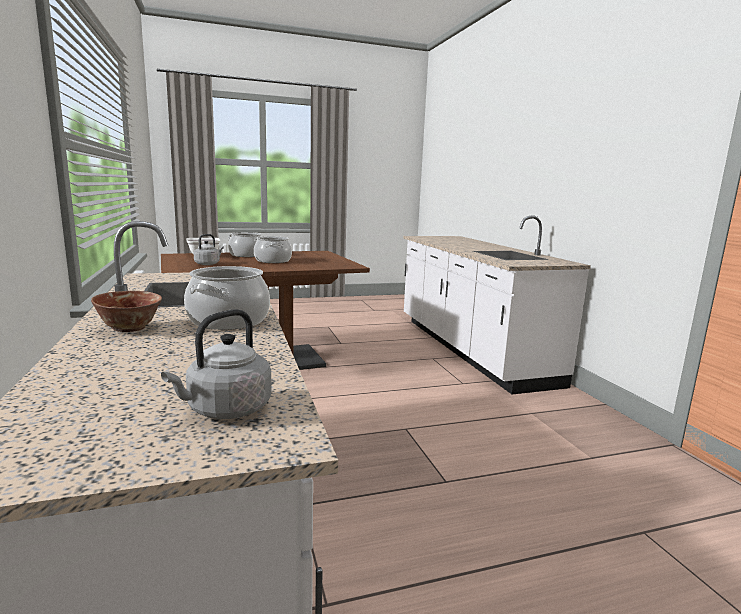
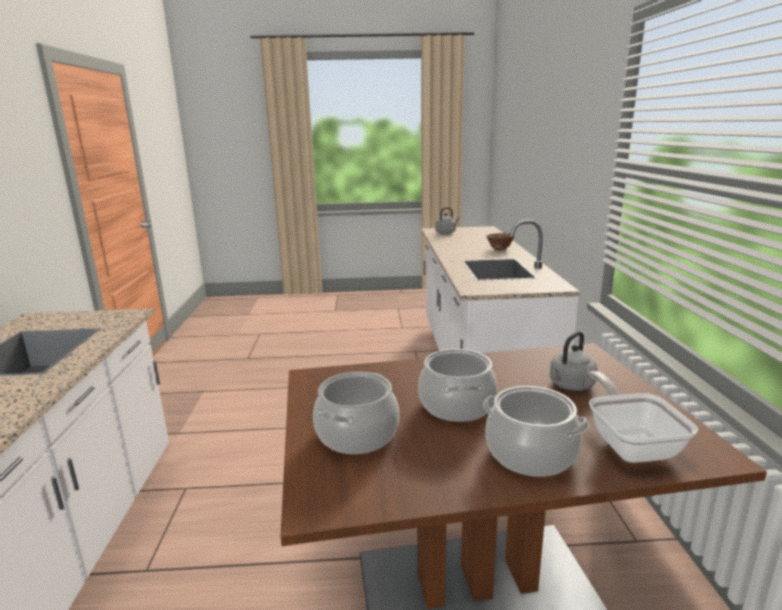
camera: 165 degrees left, 5 degrees up
(228, 320) = (459, 252): cooking pot -> cooking pot (357, 434)

